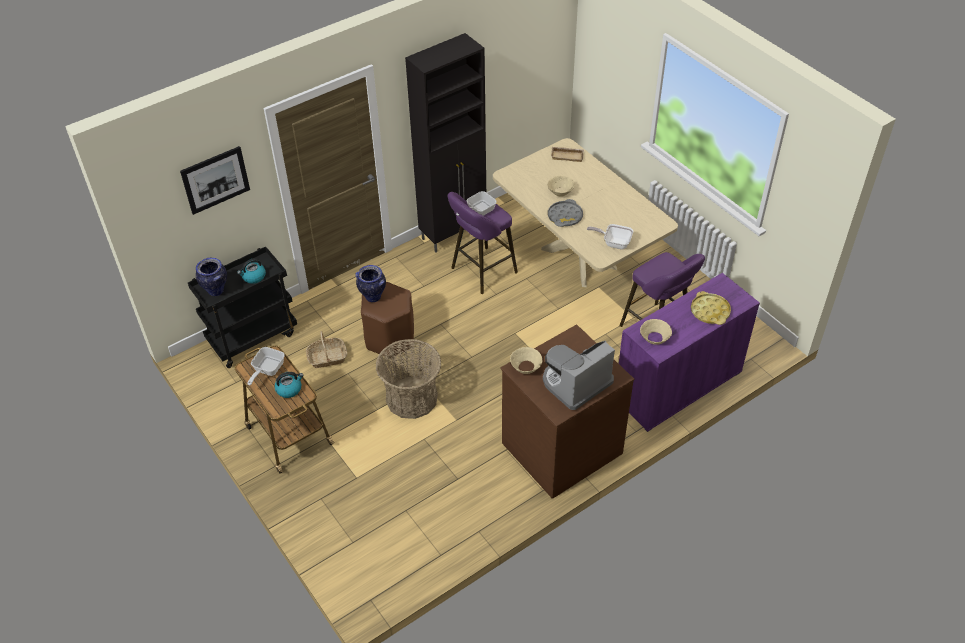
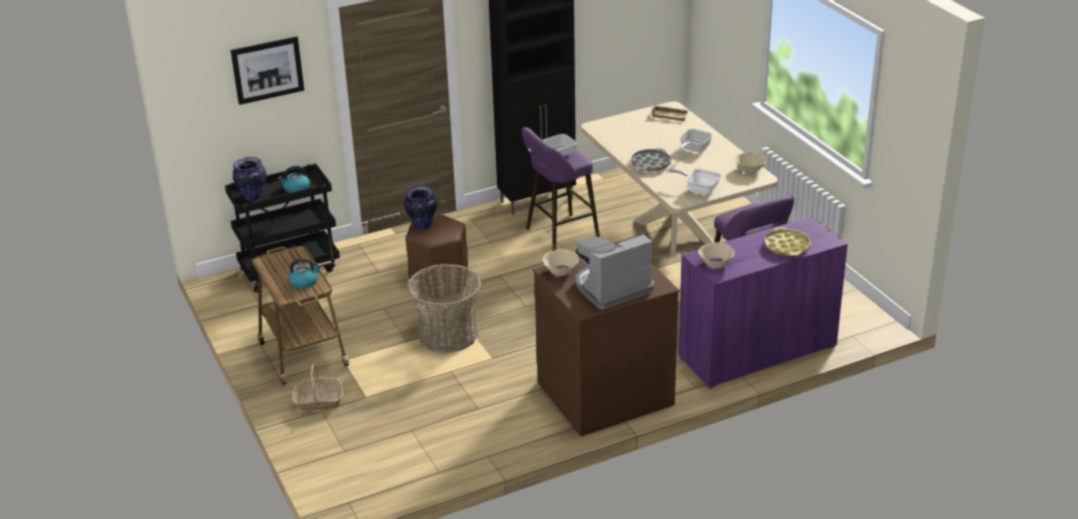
camera: 10 degrees right, 15 degrees down
(267, 370) = (285, 265): frying pan -> frying pan (693, 149)
(327, 358) = (365, 293): basket -> basket (318, 401)
(560, 192) = (652, 144): beige bowl -> beige bowl (750, 169)

